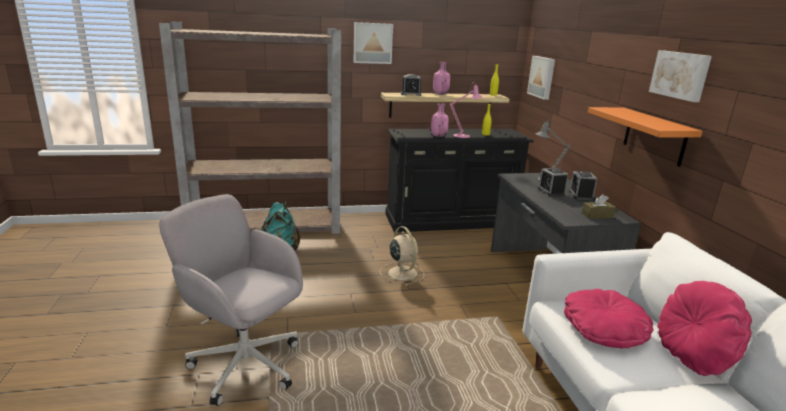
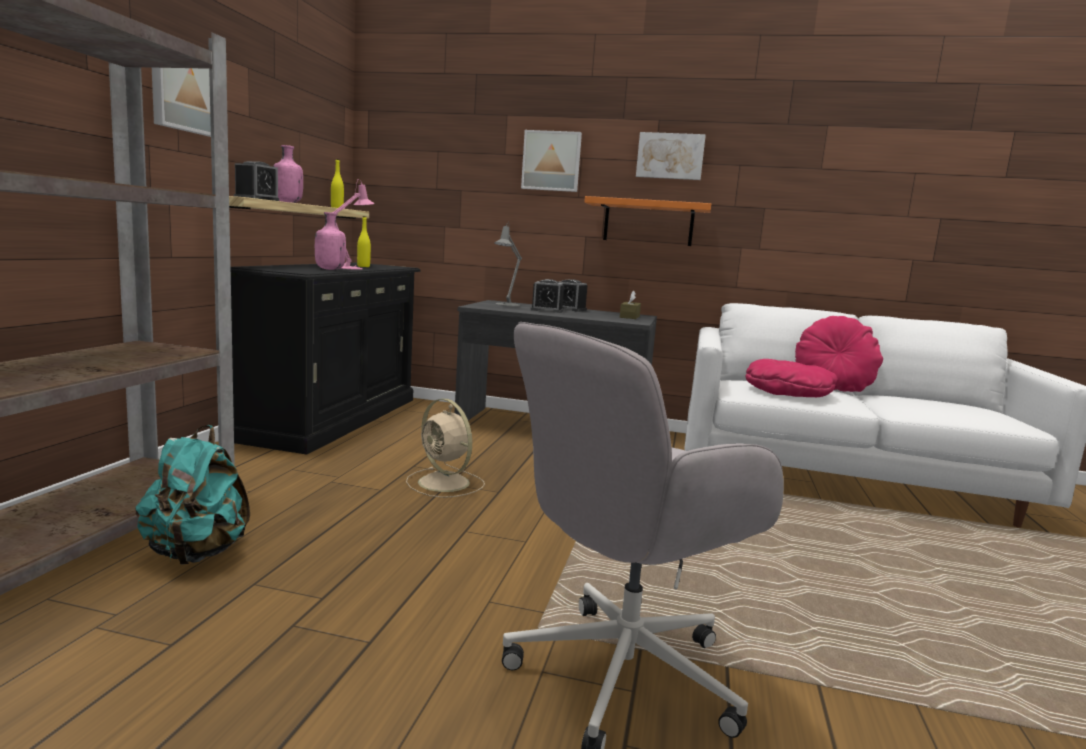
camera: 65 degrees left, 10 degrees down
(402, 272) = (445, 483): beige fan -> beige fan turned 135 degrees counterclockwise
(542, 77) = (410, 180): picture -> picture (551, 161)

